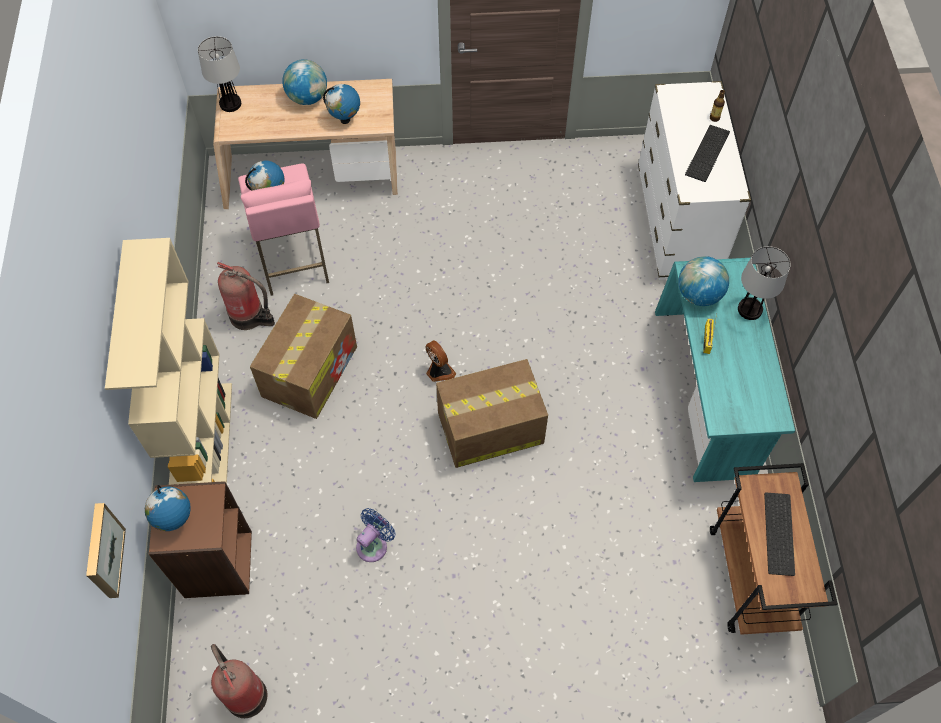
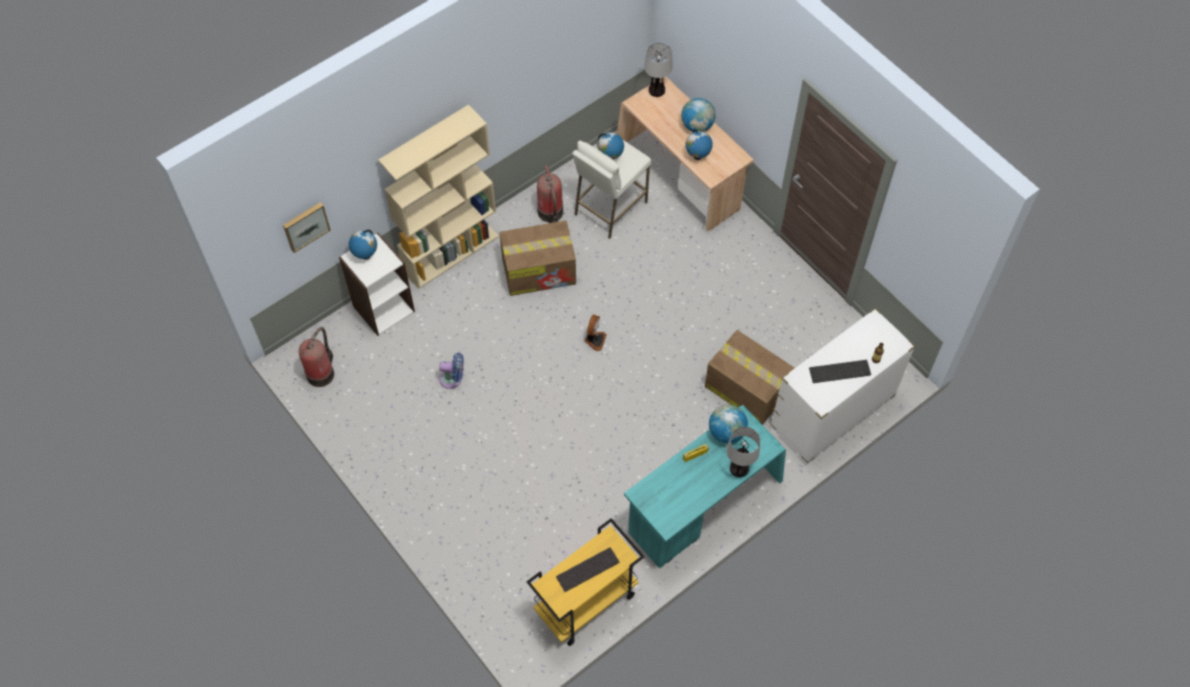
camera: 55 degrees right, 0 degrees up
(217, 564) = (383, 308): brown bookcase -> white bookcase
(293, 259) = (610, 208): pink stool -> white stool
(489, 428) = (576, 392): cardboard box -> cardboard box (746, 388)
(752, 578) = (585, 603): brown cart -> yellow cart

